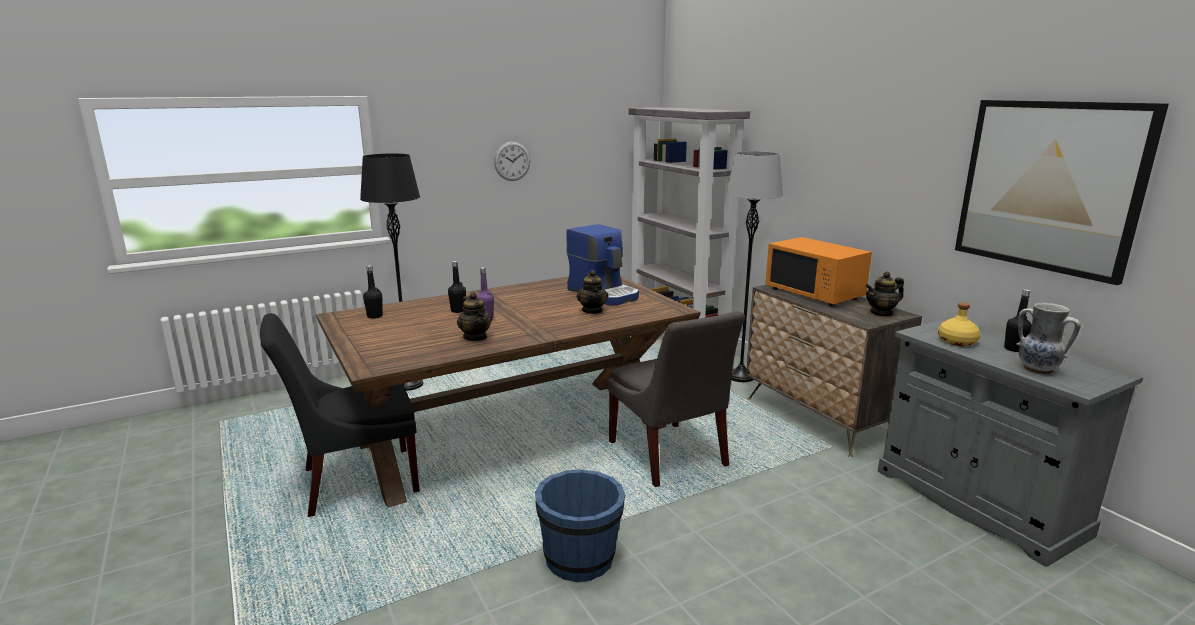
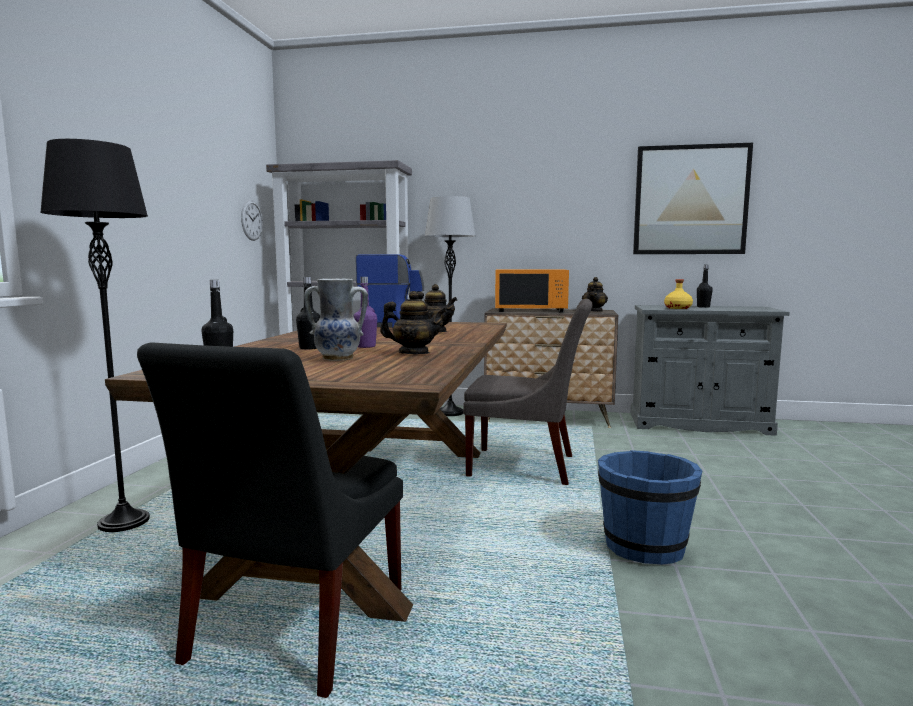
camera: 50 degrees left, 10 degrees down
(512, 161) = (169, 204): wall clock -> wall clock (251, 220)
(1037, 370) = (739, 309): vase -> vase (337, 358)

